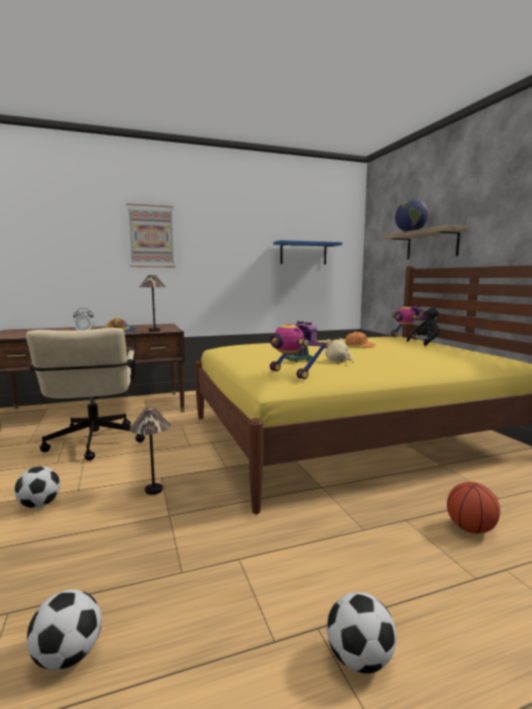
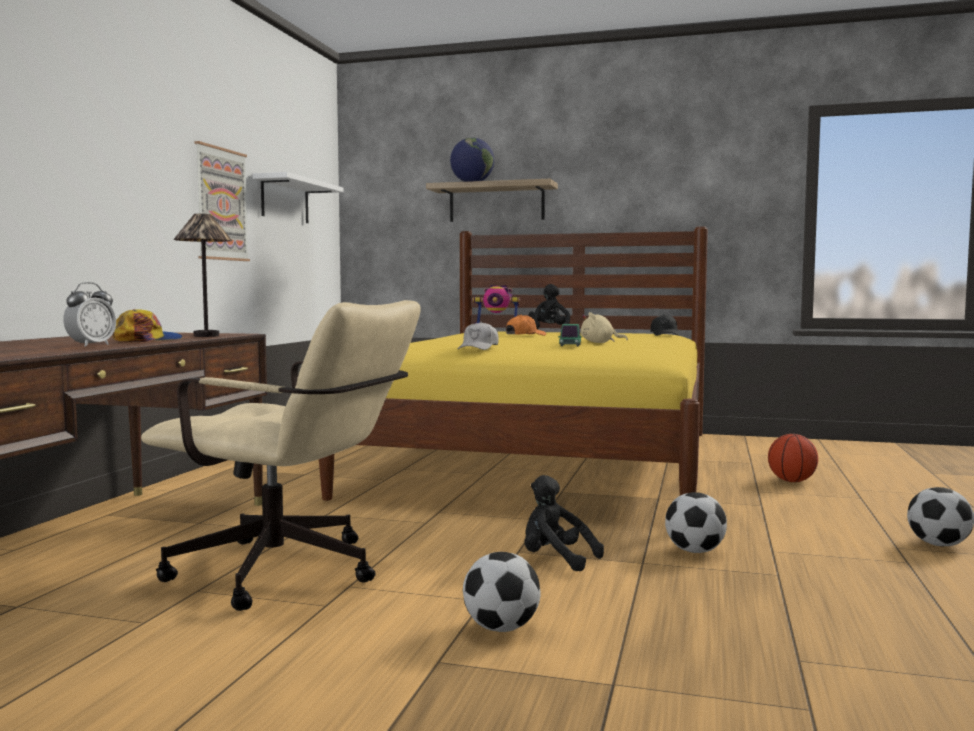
camera: 55 degrees left, 5 degrees down
(68, 656) = (895, 635): football -> football (694, 551)
(151, 236) = (84, 127): picture -> picture (221, 204)
(154, 490) = (556, 560): table lamp -> black plush toy
(249, 353) = (478, 348): none -> white cap
(293, 373) = (633, 351): toy robot -> none
(303, 253) = (285, 200): blue shelf -> white shelf
(478, 360) = (664, 334): none -> black cap

